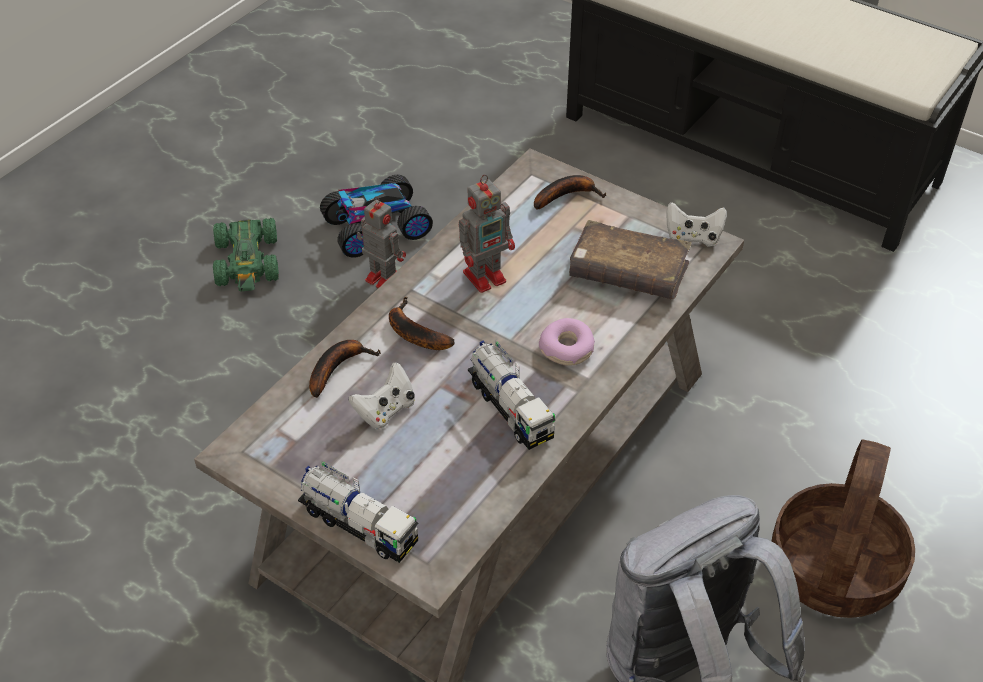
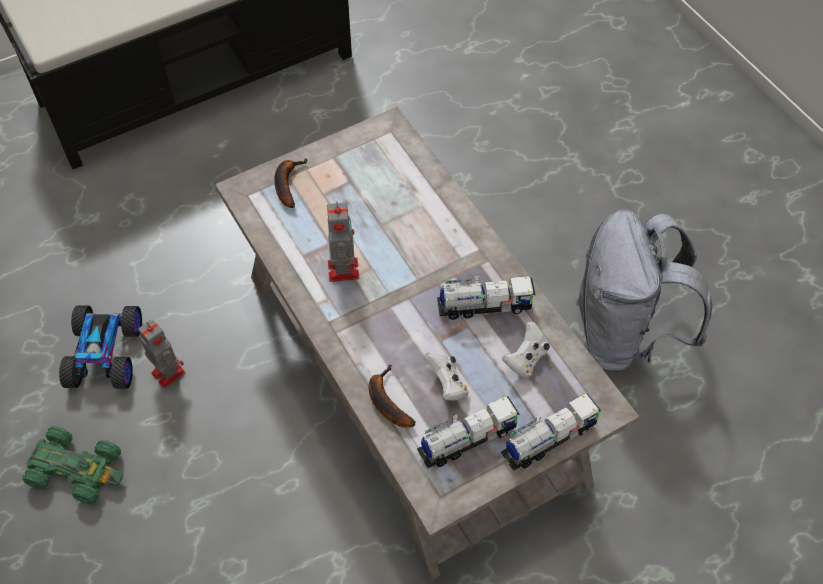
camera: 65 degrees left, 10 degrees up
(323, 451) = (467, 440): none -> toy truck
(382, 277) = (167, 372): toy robot -> toy robot turned 75 degrees clockwise
(413, 332) = (376, 337): banana -> none
(567, 349) = (445, 249): donut -> none
(628, 273) = (391, 183): brown book -> none
(693, 237) = (378, 132): white game controller -> white game controller (525, 359)
(835, 569) = (584, 220): basket -> none

